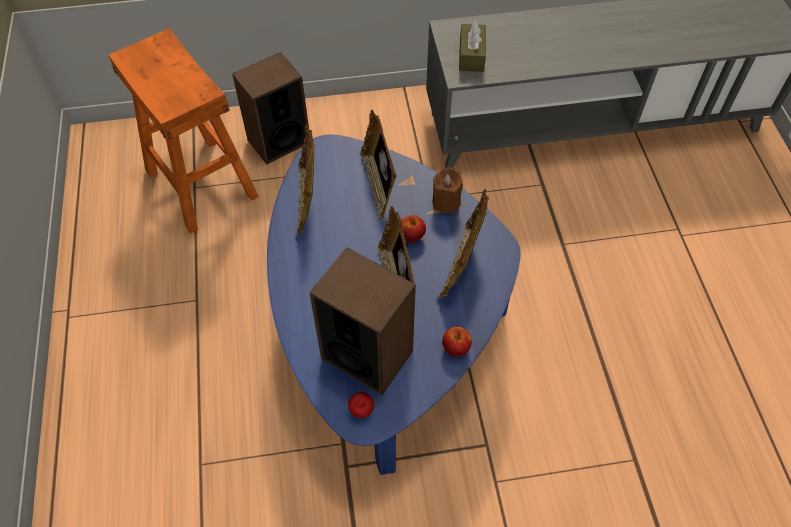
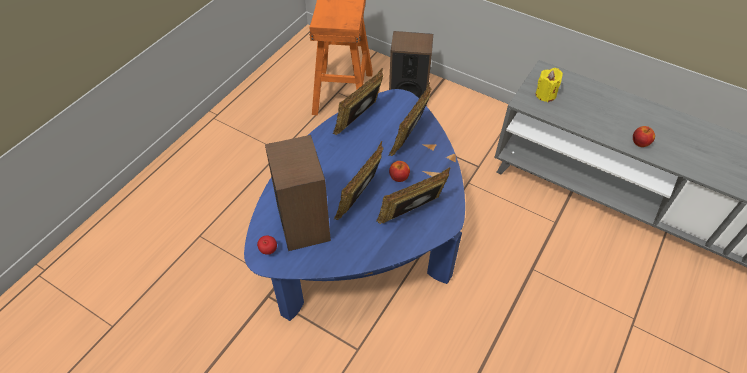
camera: 40 degrees right, 5 degrees down
(446, 202) = (441, 172): brown candle -> none
(455, 348) = (357, 257): apple -> apple (640, 143)
(471, 55) = (545, 94): brown tissue box -> yellow candle

